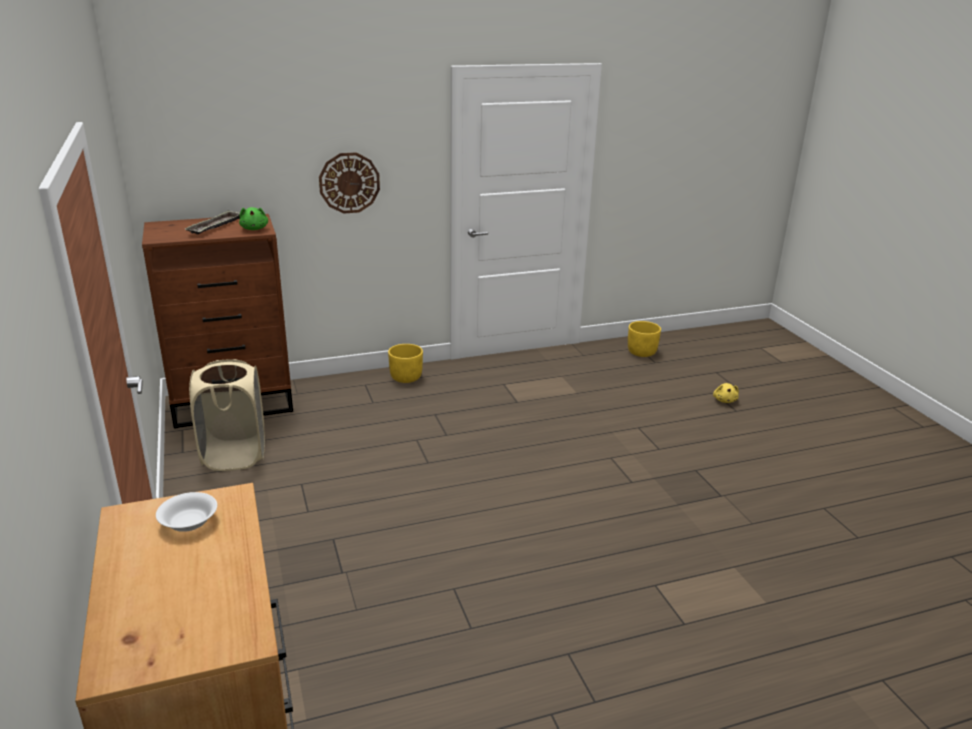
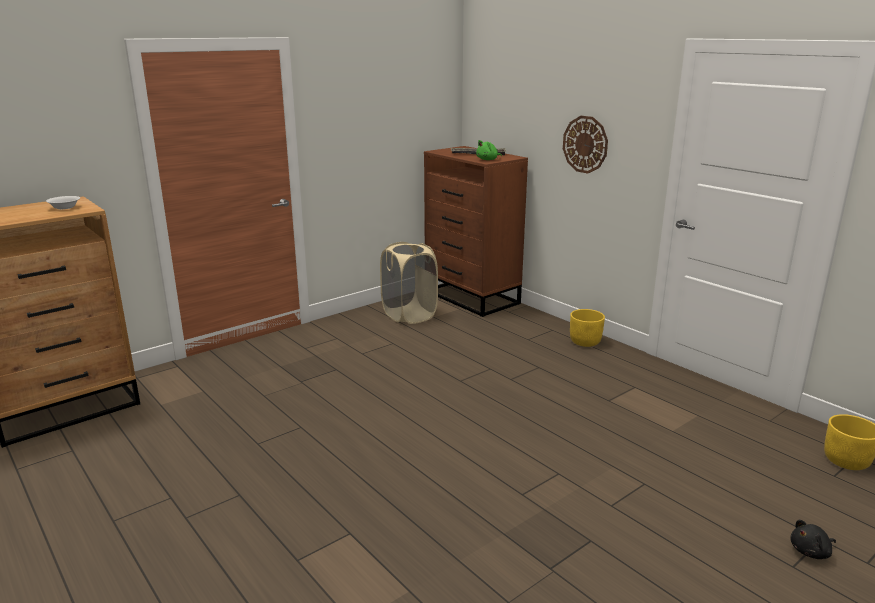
camera: 70 degrees right, 5 degrees down
(725, 400) = (811, 552): yellow plush toy -> black plush toy

